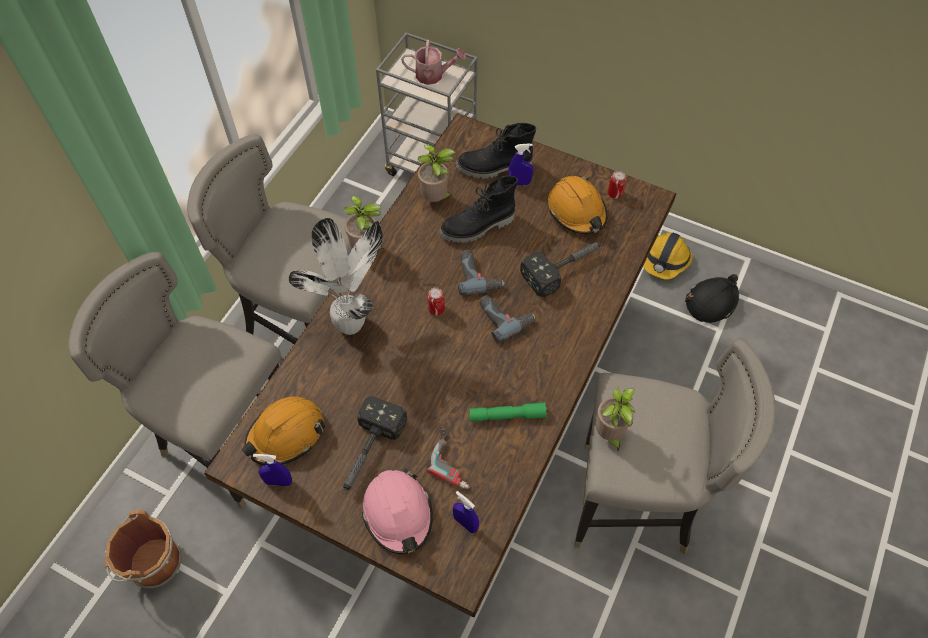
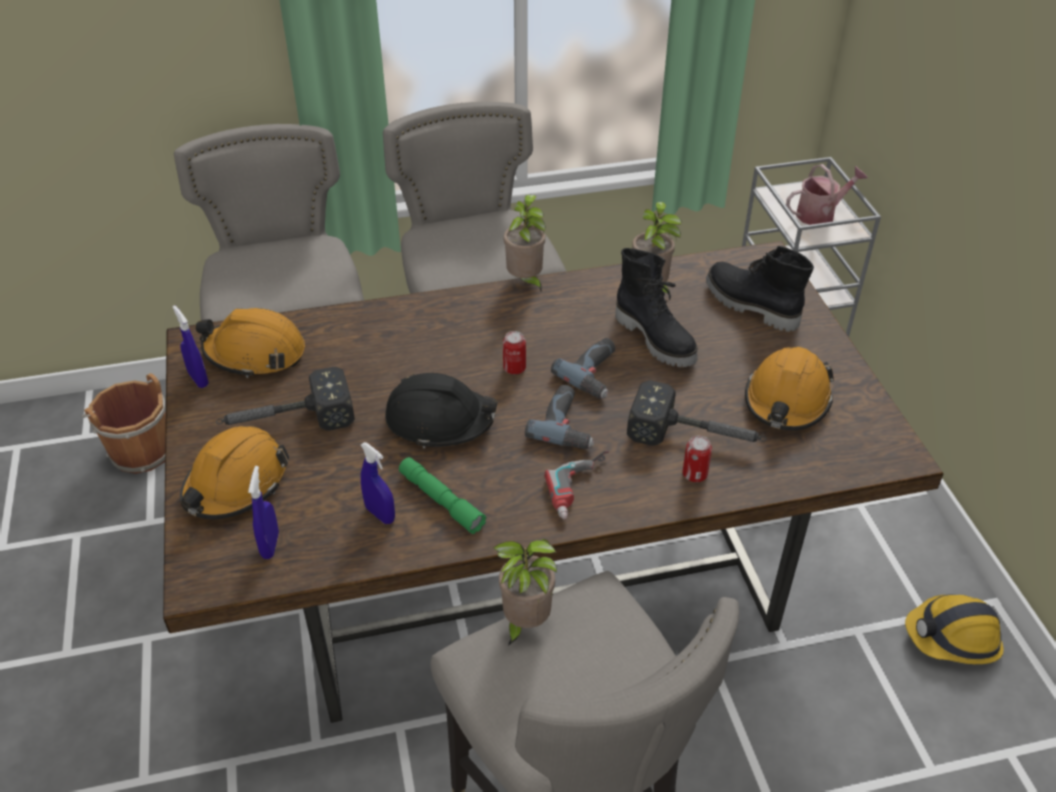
camera: 50 degrees right, 15 degrees down
(353, 324) = (428, 323): potted plant -> none
(398, 514) = (236, 484): pink hard hat -> orange hard hat
(433, 75) = (820, 214): watering can -> watering can turned 75 degrees counterclockwise
(454, 459) = (342, 489): power drill -> power drill (584, 489)
(478, 228) = (656, 339): black boot -> black boot turned 150 degrees counterclockwise
(519, 183) = (758, 335): blue spray bottle -> blue spray bottle (380, 514)
(614, 193) = (858, 418): can -> can (694, 474)
(711, 302) = (960, 732): black hard hat -> black hard hat (440, 421)

